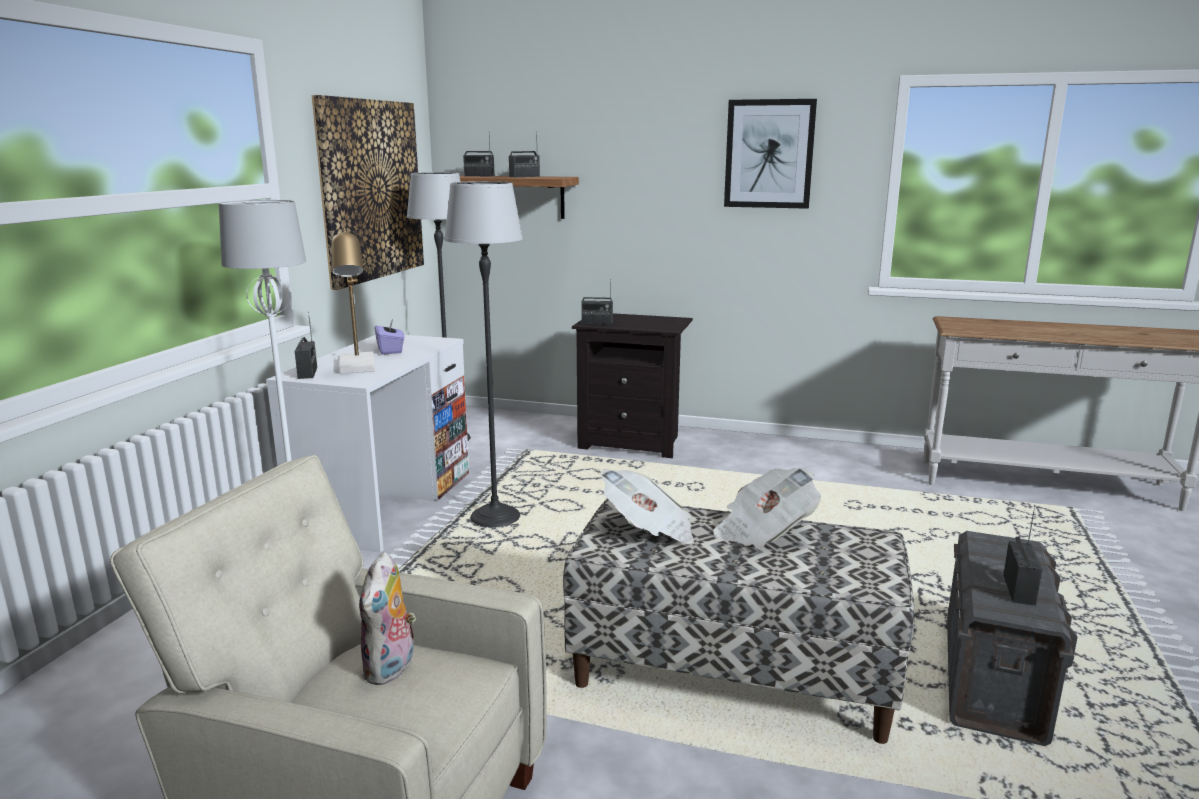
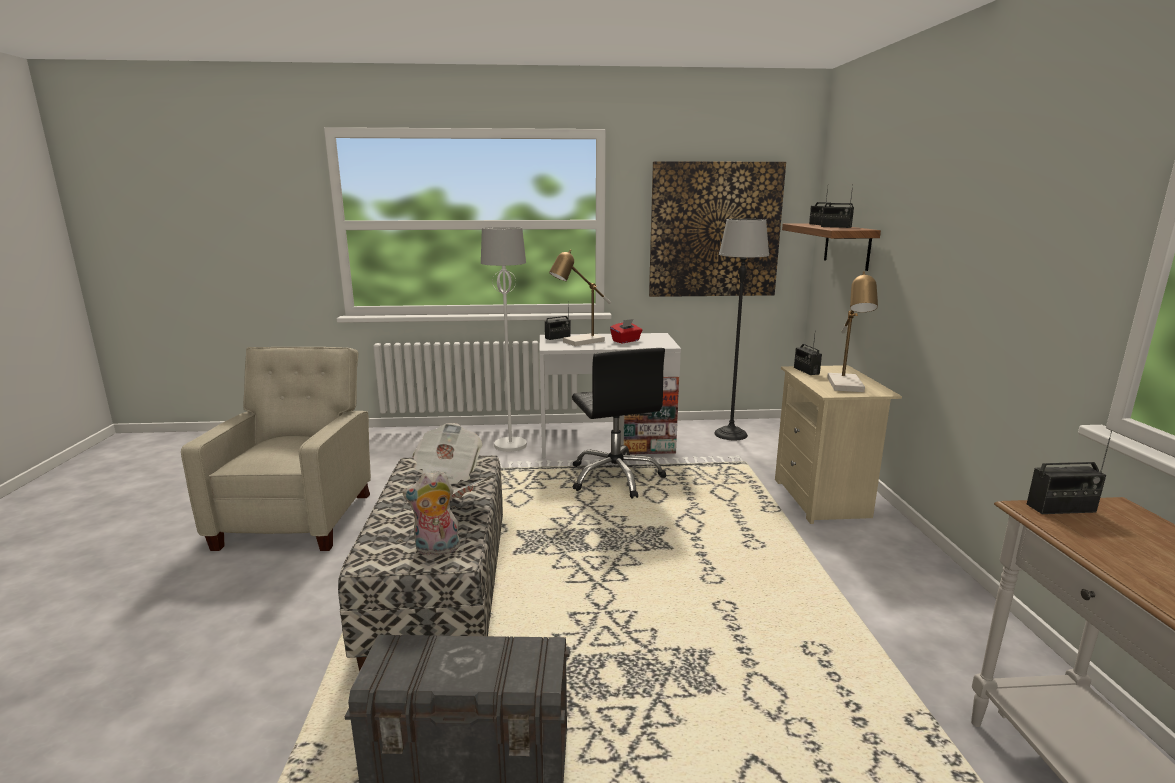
camera: 70 degrees right, 0 degrees up
(390, 350) = (626, 341): purple tissue box -> red tissue box
(391, 669) = (289, 446): plush toy -> plush toy (436, 550)
(495, 517) = (615, 477): floor lamp -> black office chair
(633, 442) = (823, 499): black nightstand -> beige nightstand
(657, 323) = (847, 387): none -> table lamp
(769, 154) = (1019, 213): picture -> none
(1019, 590) = (432, 666): radio -> radio (1061, 508)

